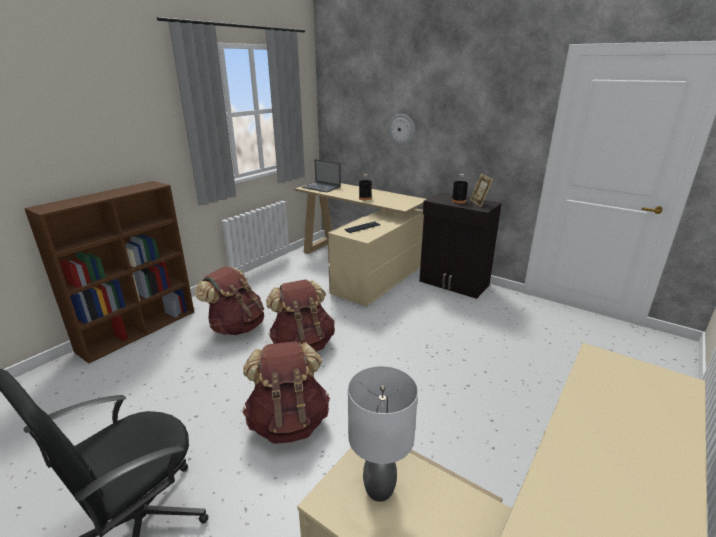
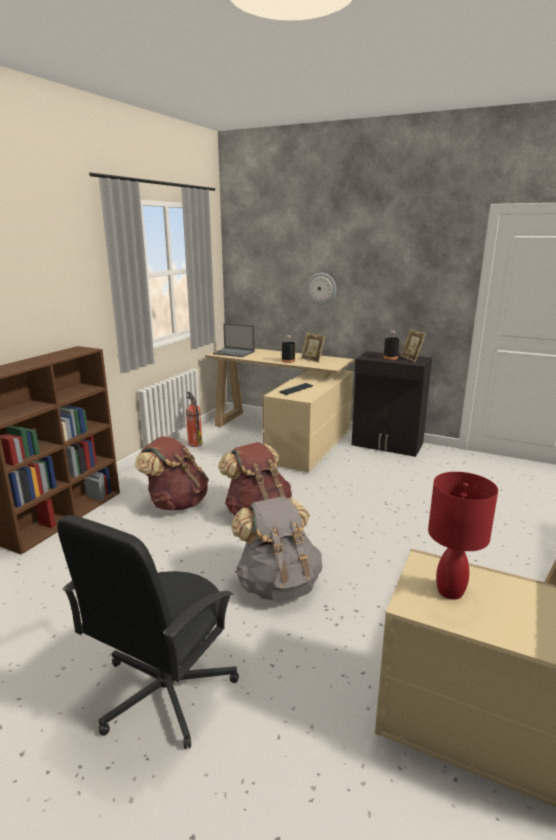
camera: 10 degrees left, 5 degrees down
(278, 269) = (194, 443): none -> fire extinguisher
(288, 422) = (278, 584): brown backpack -> grey backpack
(378, 489) = (449, 591): grey table lamp -> red table lamp
(388, 198) = (312, 360): none -> picture frame

